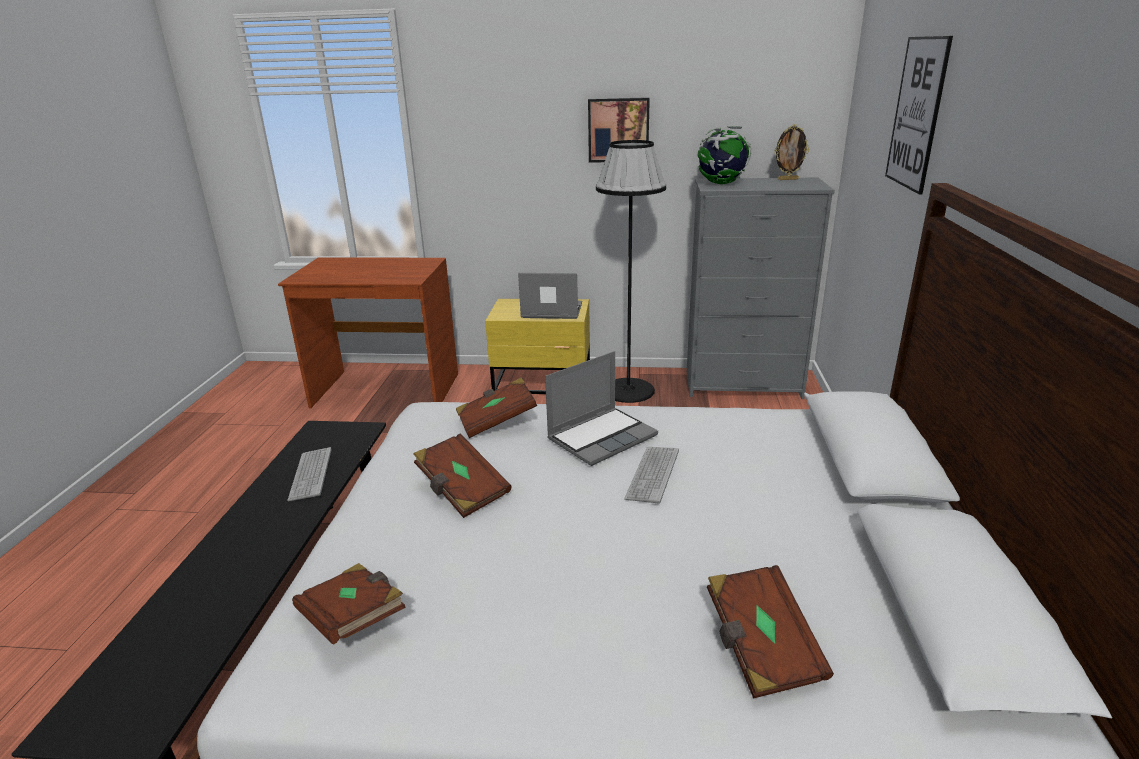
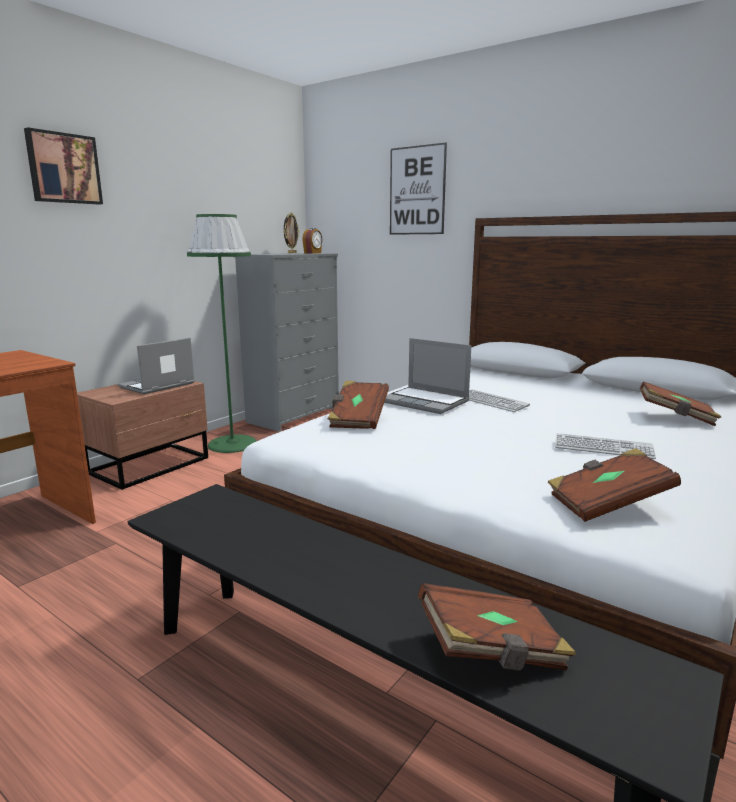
camera: 60 degrees left, 10 degrees down
(311, 475) = (267, 533): keyboard -> keyboard (603, 448)
(462, 490) = (449, 447): brown book -> brown book (492, 651)
(543, 381) = (152, 465): yellow nightstand -> brown nightstand
(602, 437) = (426, 402): laptop -> laptop turned 135 degrees clockwise
(618, 130) = (169, 211): picture -> picture (63, 168)
(628, 390) = (232, 444): black floor lamp -> green floor lamp
(721, 184) = (266, 254): globe -> none
(798, 186) = (313, 253): none -> alarm clock

